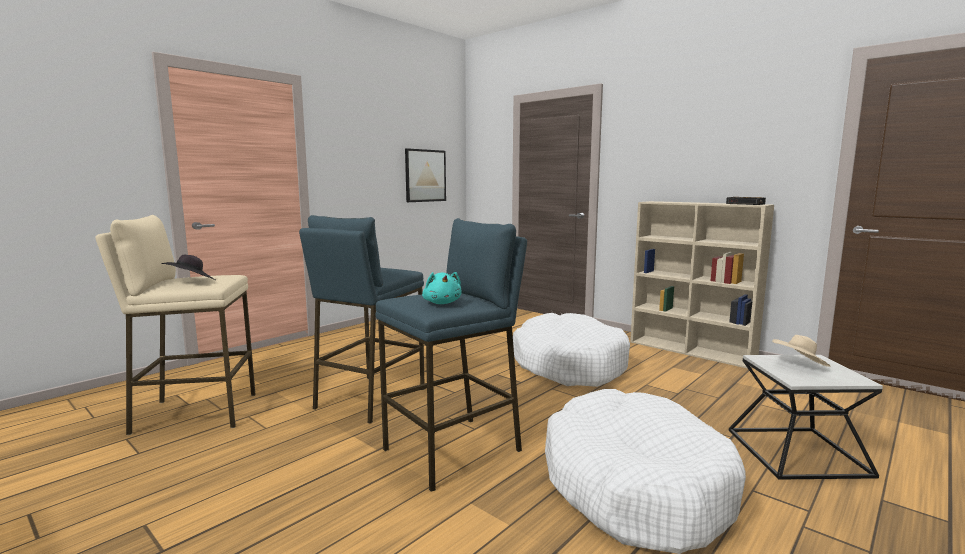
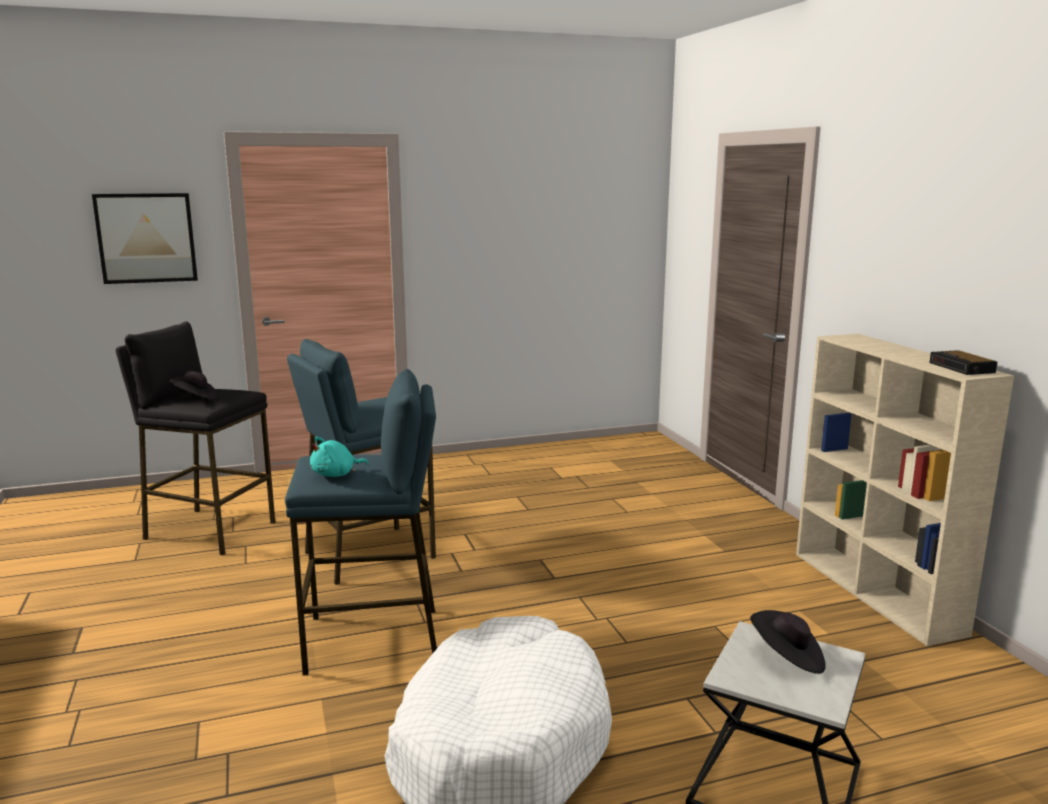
camera: 30 degrees right, 5 degrees up
(195, 413) = (209, 530): beige stool -> black stool
(425, 175) = (588, 252): picture -> picture (146, 238)
(442, 303) = (336, 474): turquoise plush toy -> turquoise plush toy turned 45 degrees clockwise
(568, 365) = (649, 569): white dog bed -> none
(799, 365) = (787, 658): beige hat -> black hat

